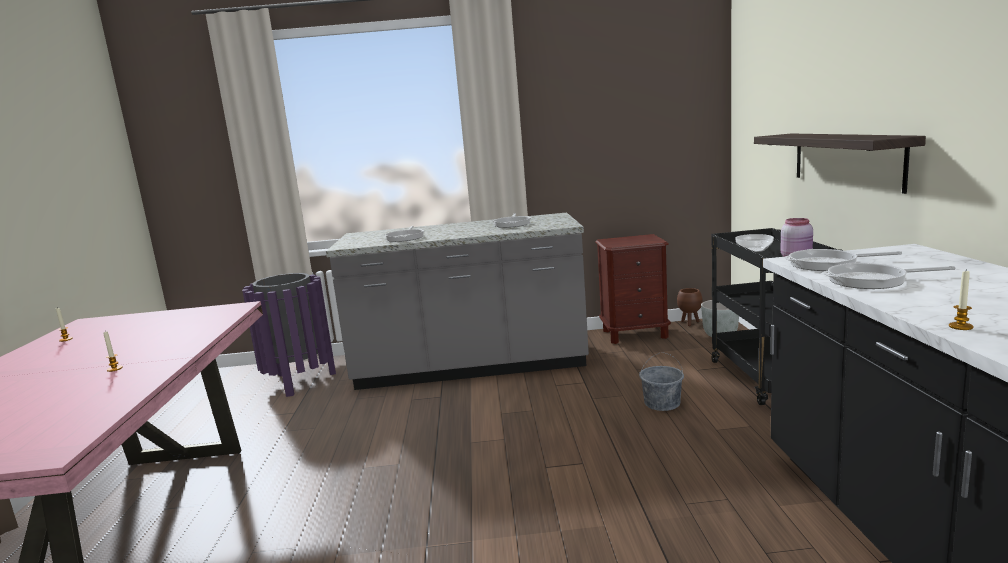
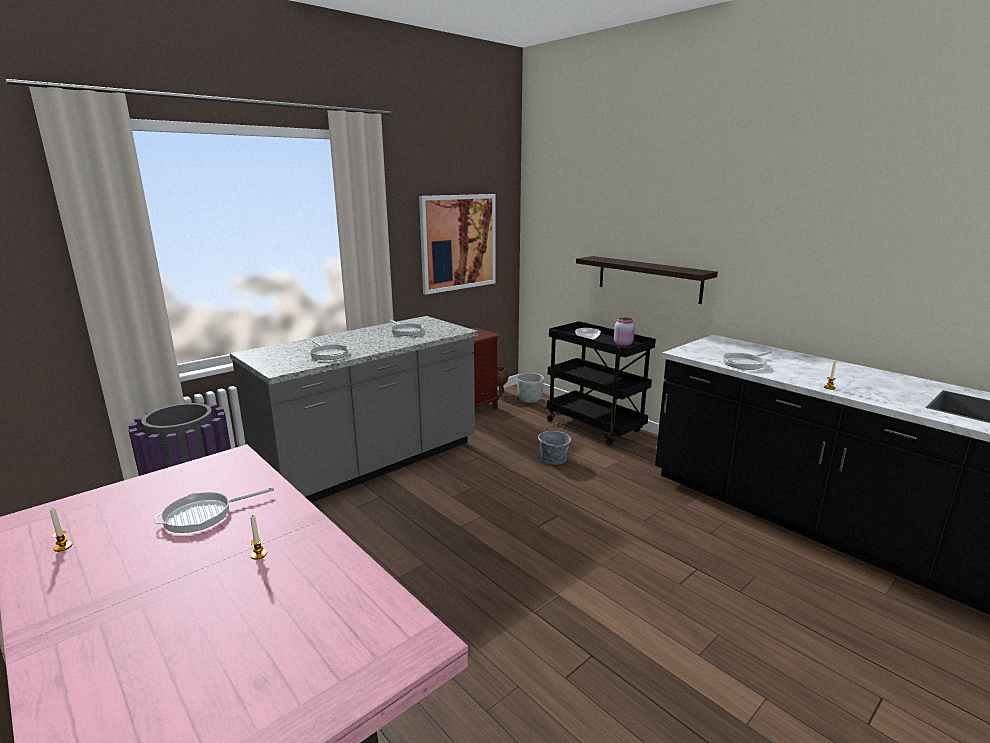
camera: 40 degrees left, 5 degrees up
(627, 128) = (458, 242): none -> picture
(828, 264) = (703, 353): frying pan -> frying pan (203, 514)

